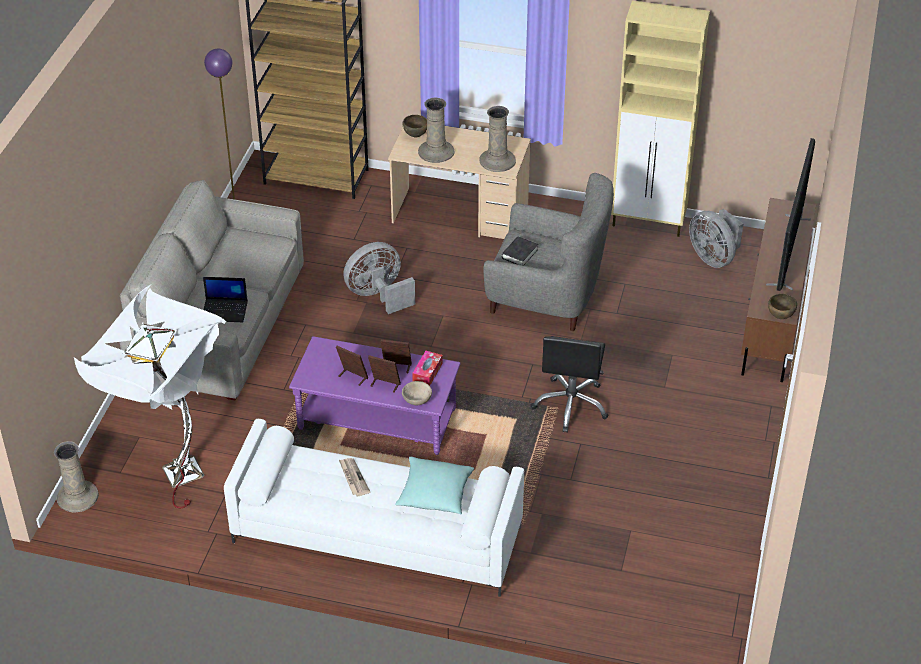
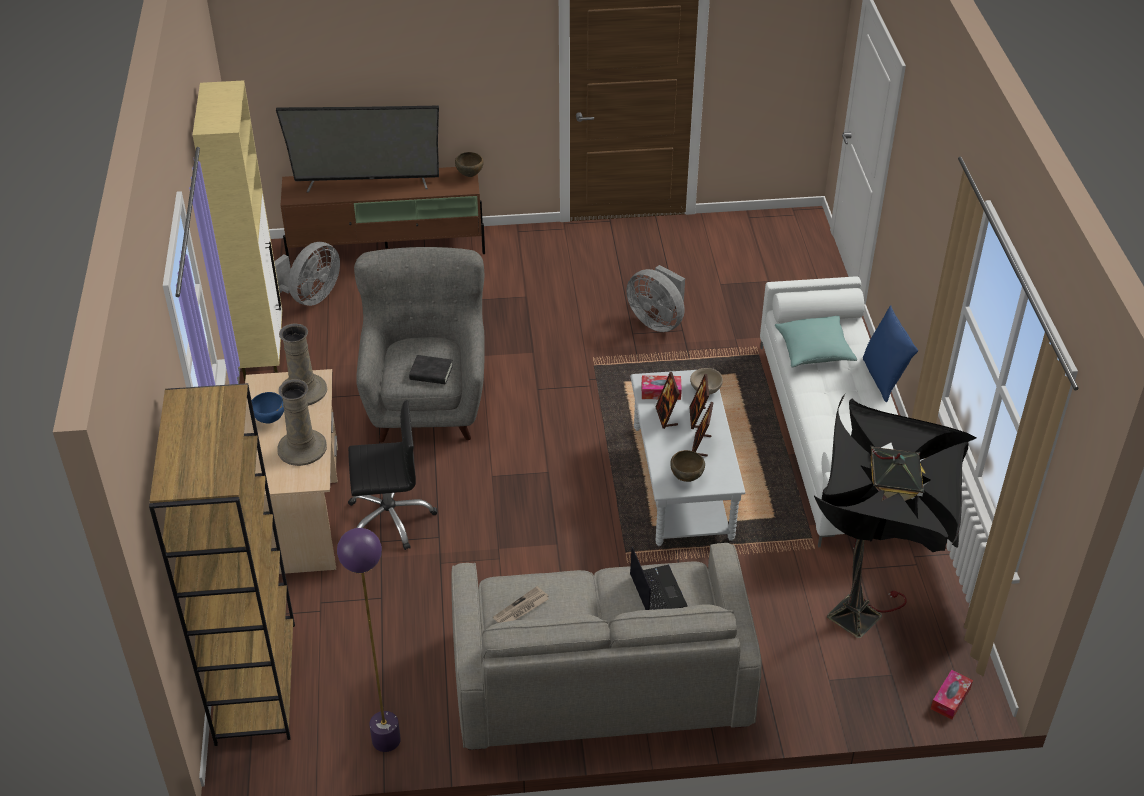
camera: 110 degrees left, 0 degrees up
(78, 497) = (950, 699): beige vase -> tissue box
(172, 475) = (864, 625): white floor lamp -> black floor lamp
(353, 478) = (834, 409): newspaper -> newspaper (521, 609)
(374, 528) = (883, 378): none -> blue pillow
(376, 419) = (682, 483): purple coffee table -> grey coffee table
(378, 295) = (481, 541): grey fan -> grey fan (657, 321)
(416, 135) = (270, 476): brown bowl -> brown bowl (686, 477)
(473, 142) = (270, 420): none -> blue bowl
(571, 405) = (583, 350): black office chair -> black office chair (390, 518)

